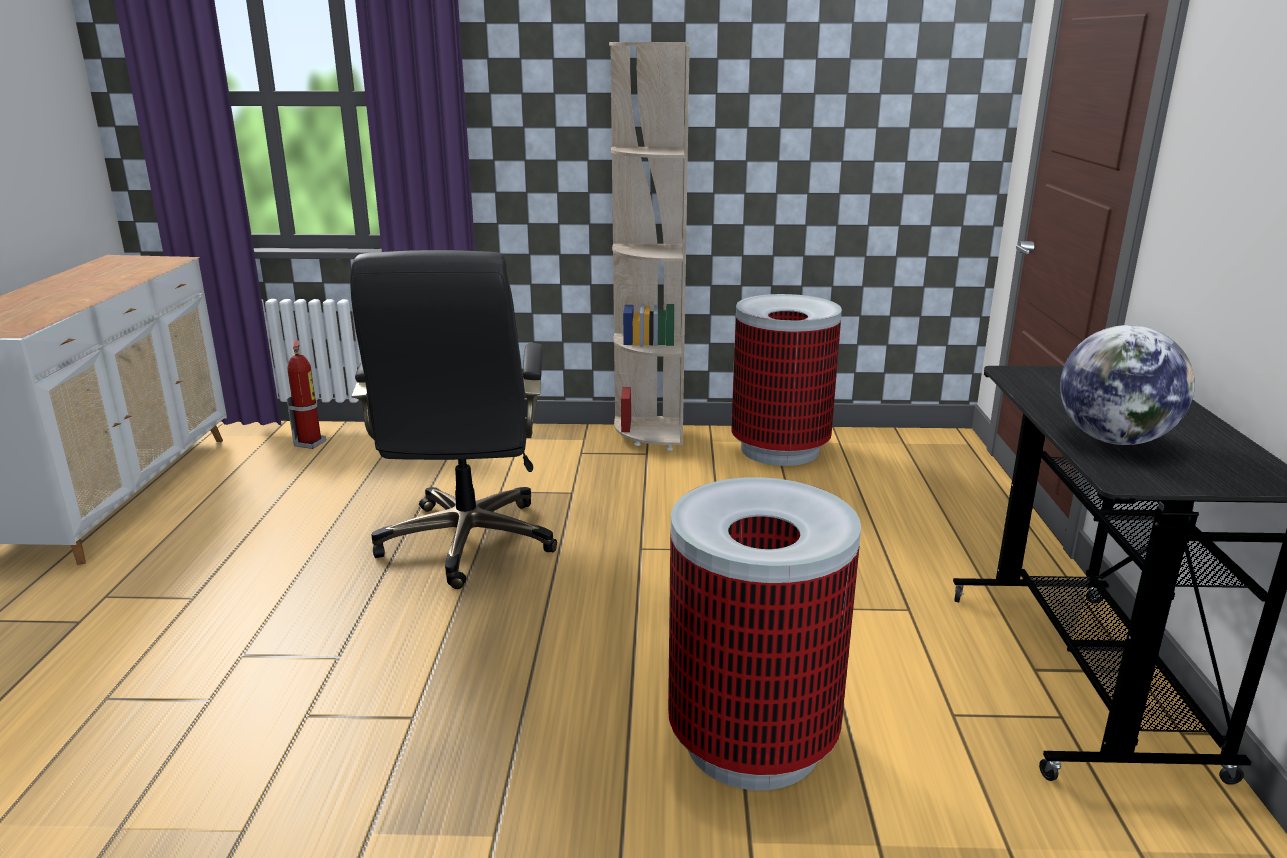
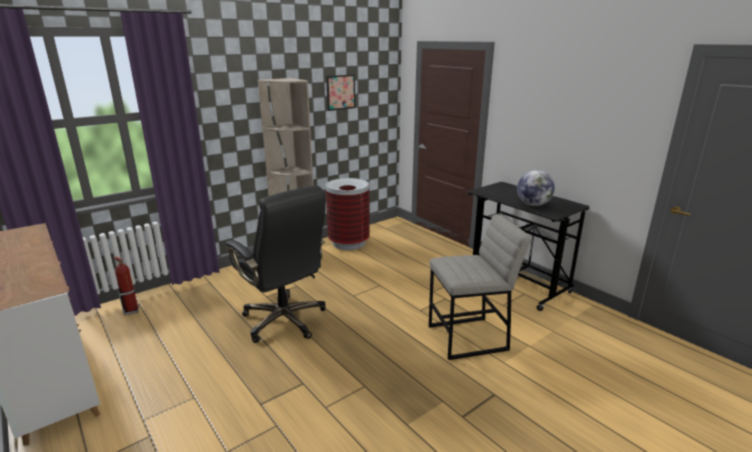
camera: 40 degrees left, 0 degrees up
(752, 742) = (469, 337): trash can -> grey chair
(826, 86) = (340, 92): none -> picture

